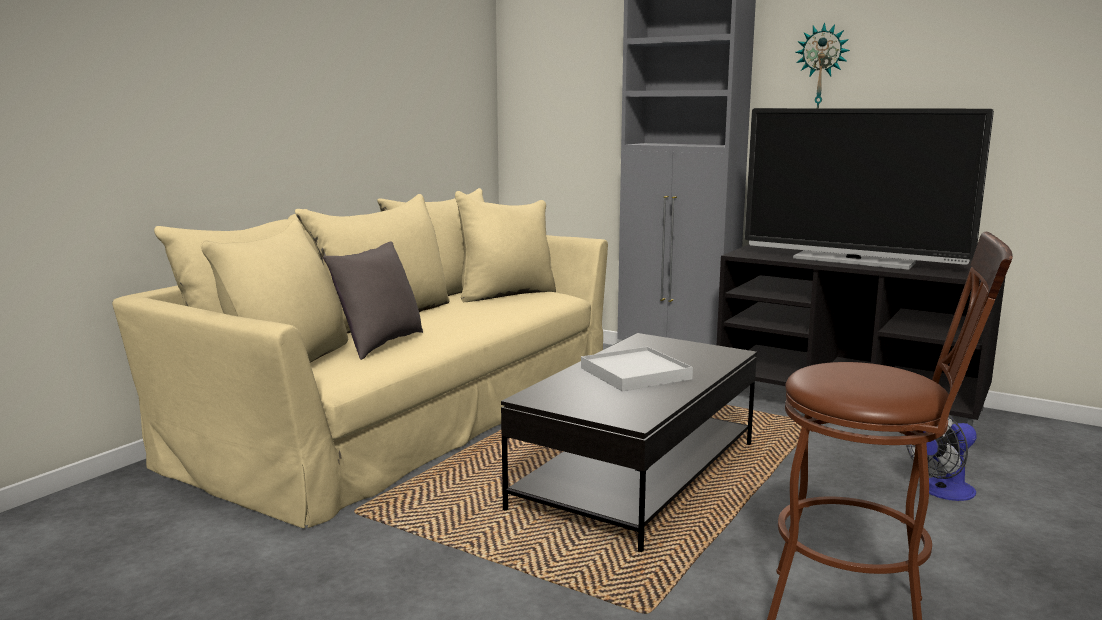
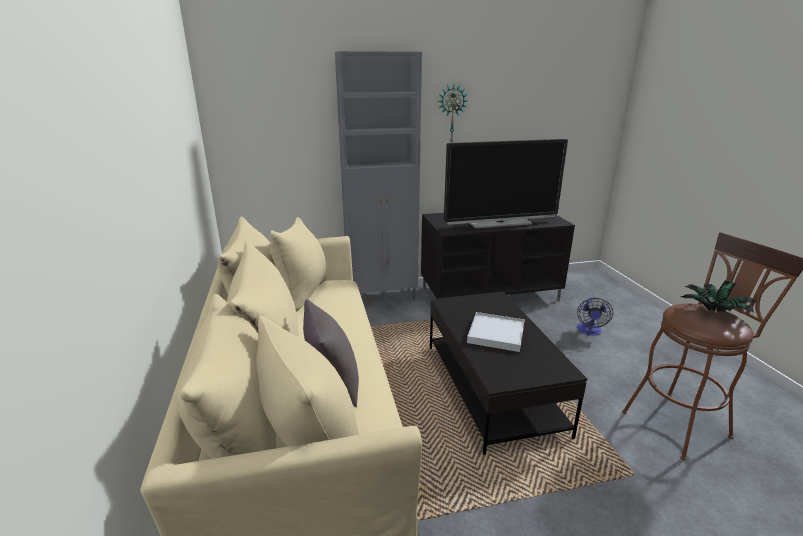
camera: 45 degrees left, 10 degrees up
(898, 377) = (714, 312): none -> potted plant

